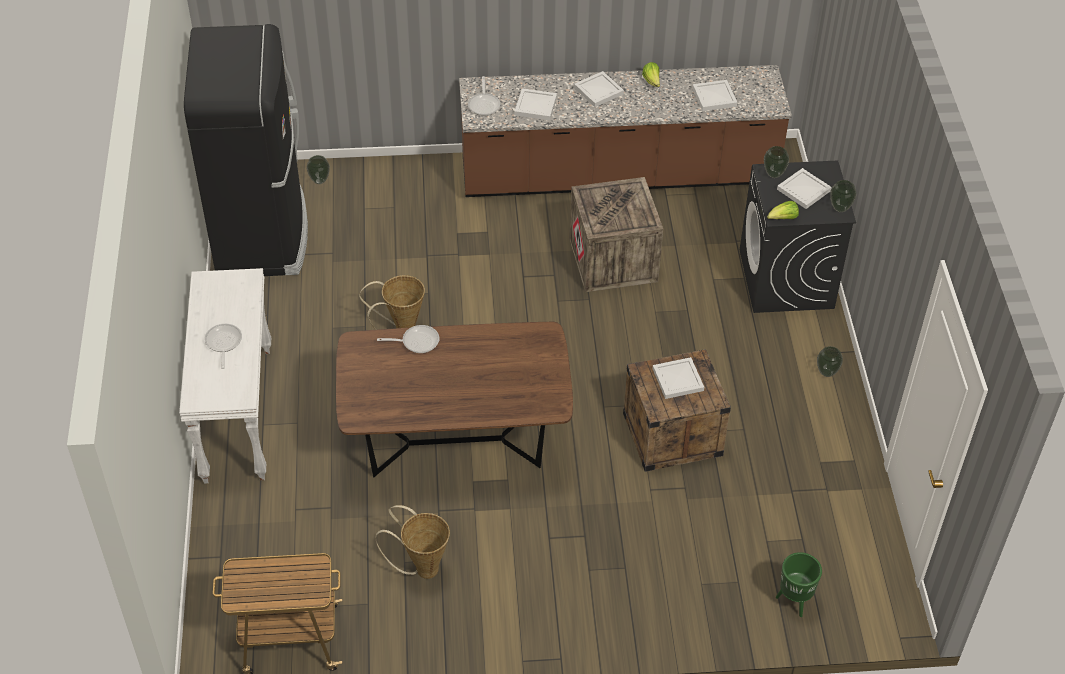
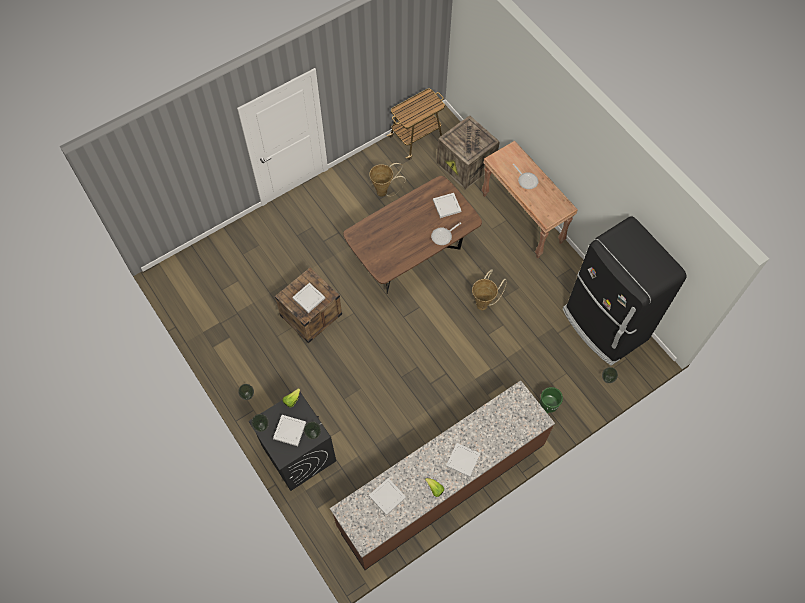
camera: 150 degrees right, 15 degrees up
(236, 414) = (522, 218): white console table -> brown console table
(484, 104) = (523, 407): frying pan -> none
(535, 105) = (492, 424): white tray -> white tray (447, 206)
(611, 260) = (405, 412): crate -> crate (467, 165)
(795, 601) = (212, 257): green planter -> green planter (546, 408)

